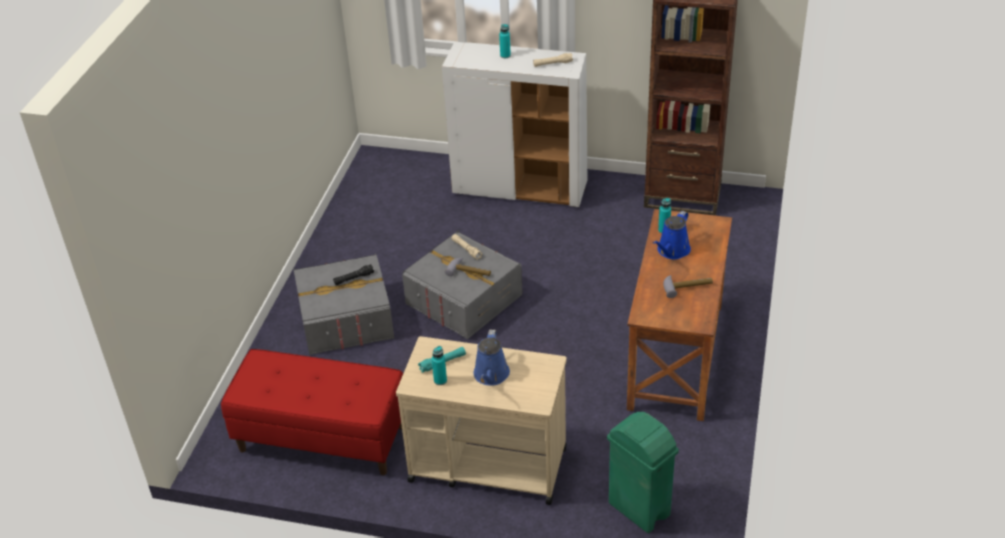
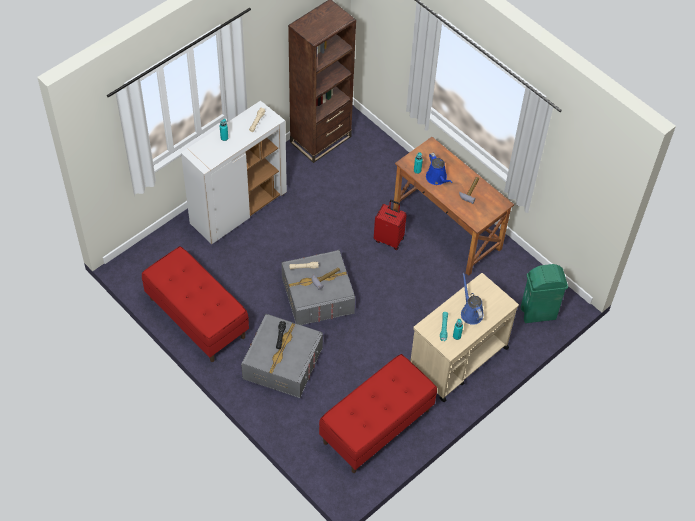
camera: 60 degrees left, 15 degrees up
(350, 231) = (196, 318): none -> red bench
(491, 375) = (470, 312): blue watering can -> blue watering can turned 150 degrees counterclockwise
(605, 315) = (389, 239): none -> red suitcase

